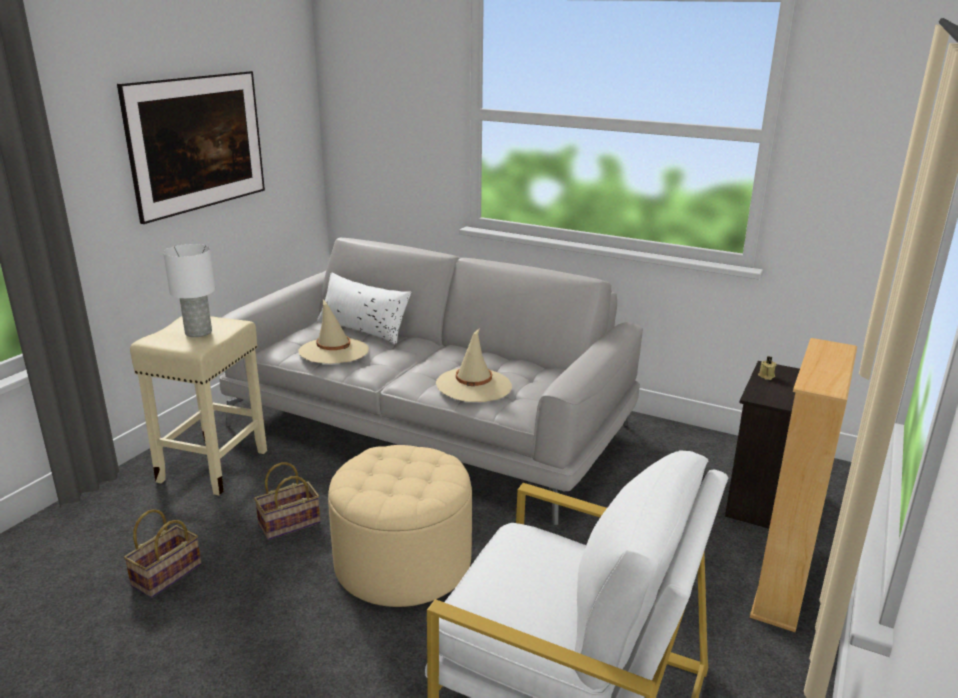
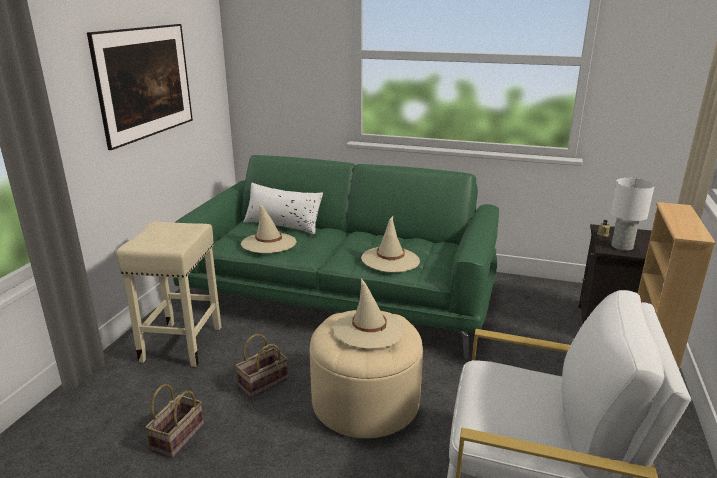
camera: 10 degrees left, 0 degrees up
(199, 332) = (170, 235): white table lamp -> white table lamp (622, 246)
(405, 471) = (369, 330): none -> beige hat
(431, 426) = (342, 295): grey sofa -> green sofa

